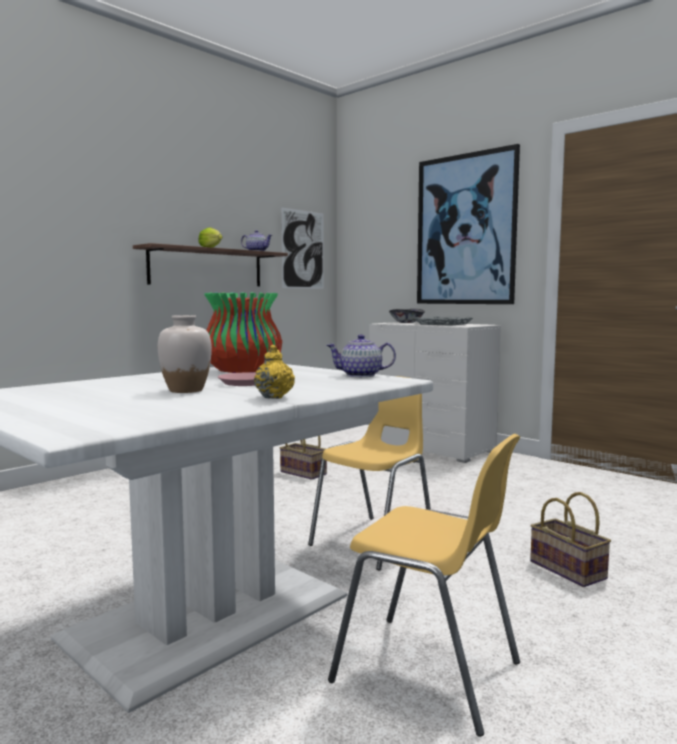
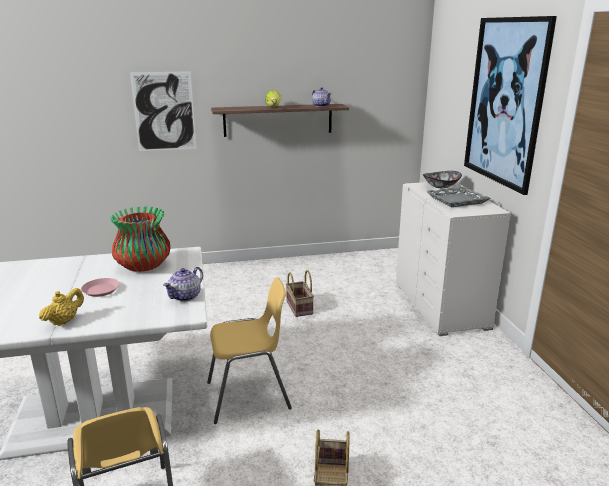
camera: 35 degrees right, 15 degrees up
(185, 390) = (53, 294): white vase -> none
(303, 249) = (383, 96): picture -> picture (164, 111)
(361, 375) = (186, 296): teapot -> teapot turned 90 degrees counterclockwise

